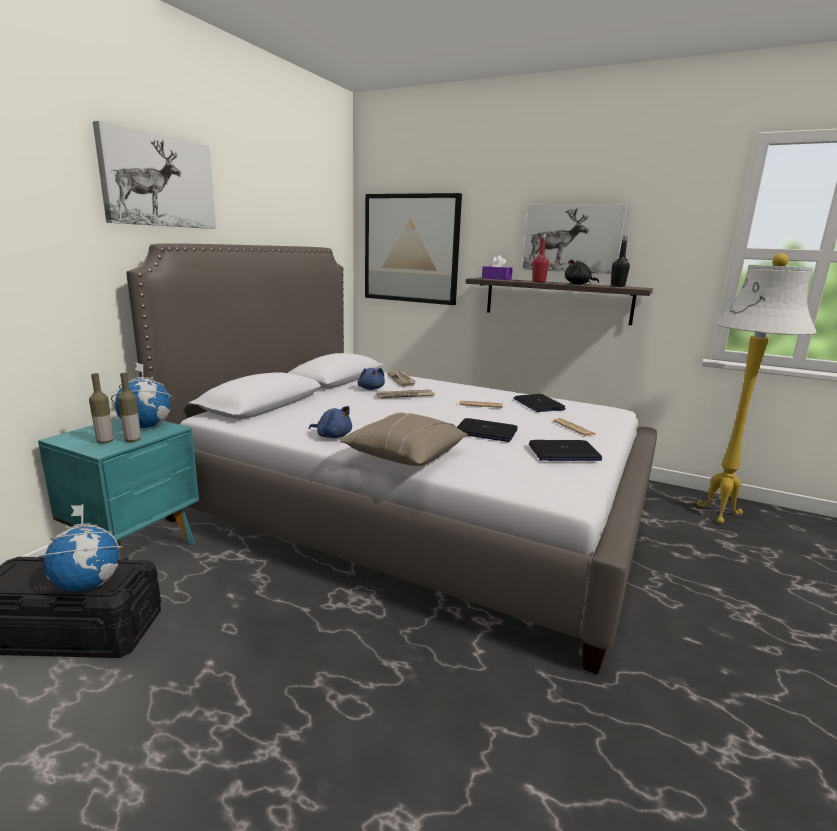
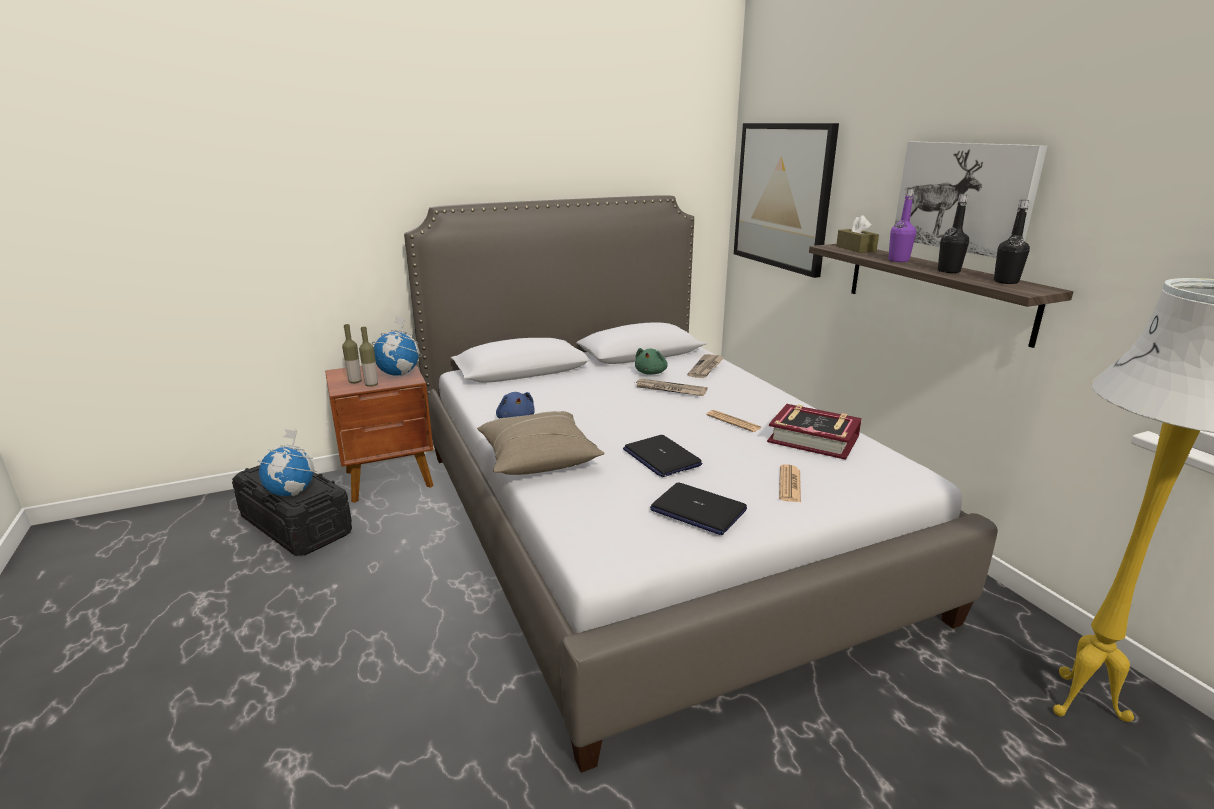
camera: 40 degrees right, 5 degrees up
(136, 551) = (390, 479): turquoise nightstand -> brown nightstand
(158, 181) = (450, 144): picture -> none
(371, 389) = (651, 373): blue plush toy -> green plush toy
(496, 279) = (855, 249): purple tissue box -> brown tissue box
(538, 281) = (898, 260): red bottle -> purple bottle
(538, 404) = (813, 439): laptop -> book
(579, 284) = (948, 271): black plush toy -> black bottle

